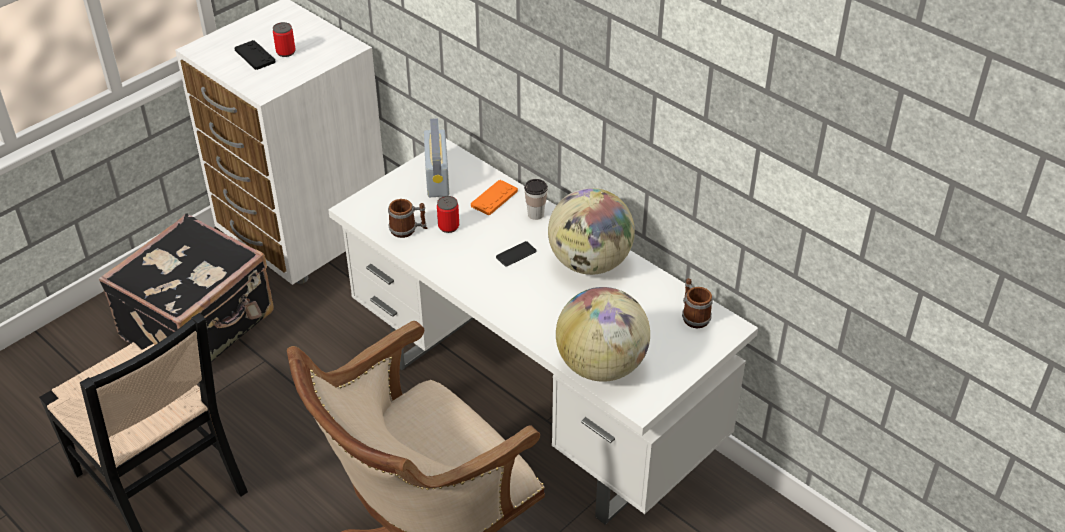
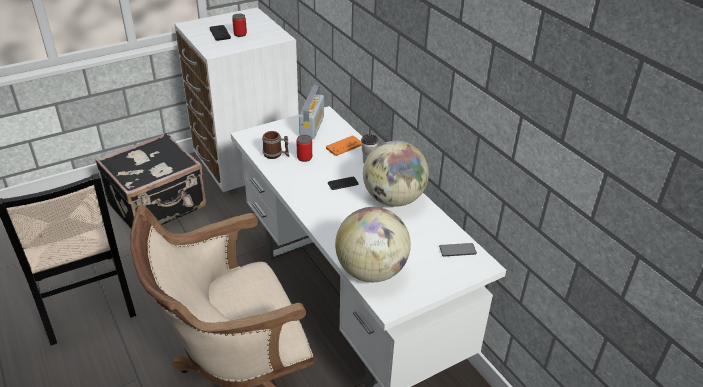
camera: 15 degrees right, 5 degrees down
(693, 315) = (457, 250): mug -> phone

